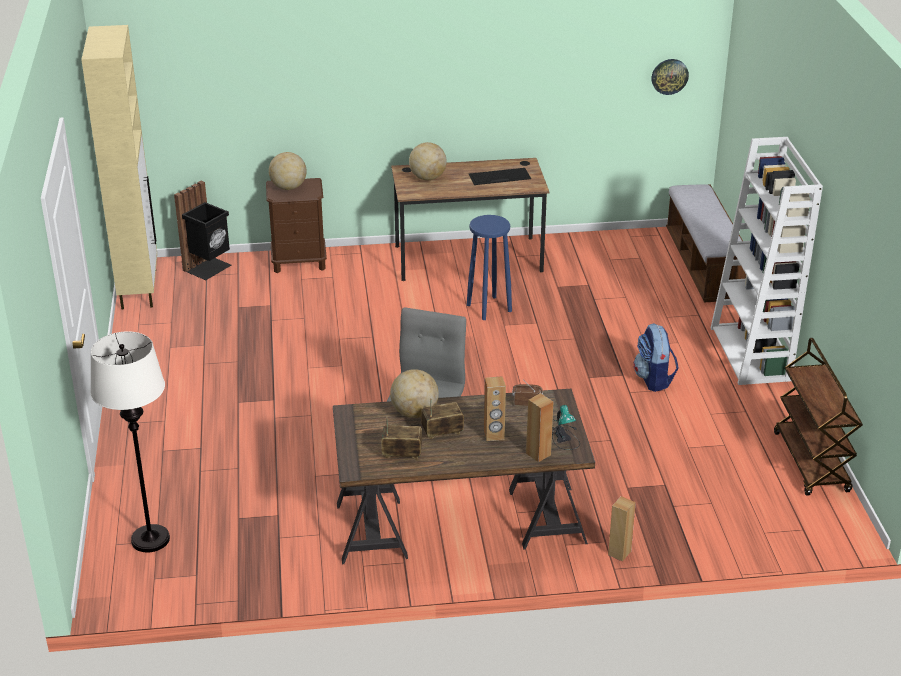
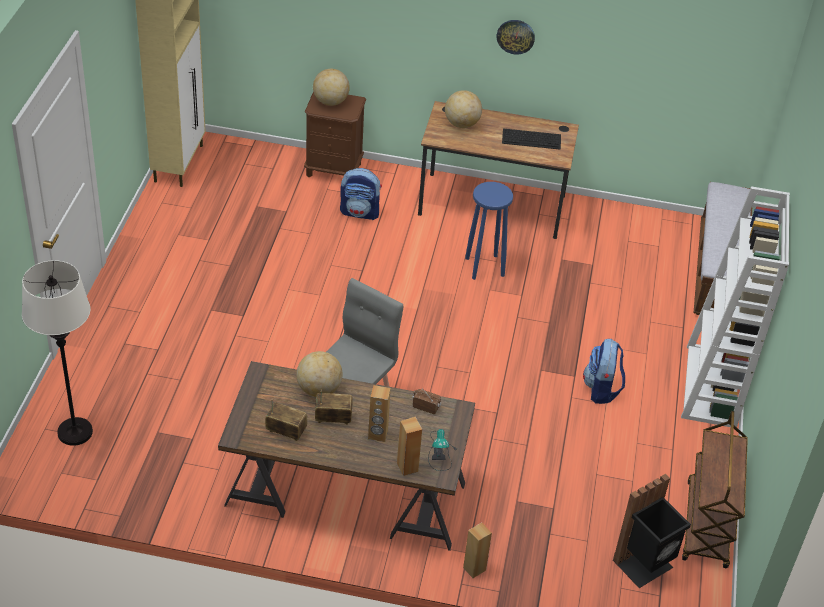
camera: 15 degrees right, 10 degrees up
(209, 268) = (250, 156): black trash can -> black trash can (645, 565)
(344, 290) = (360, 212): none -> backpack
(669, 76) = (727, 77): wall clock -> wall clock (515, 36)

